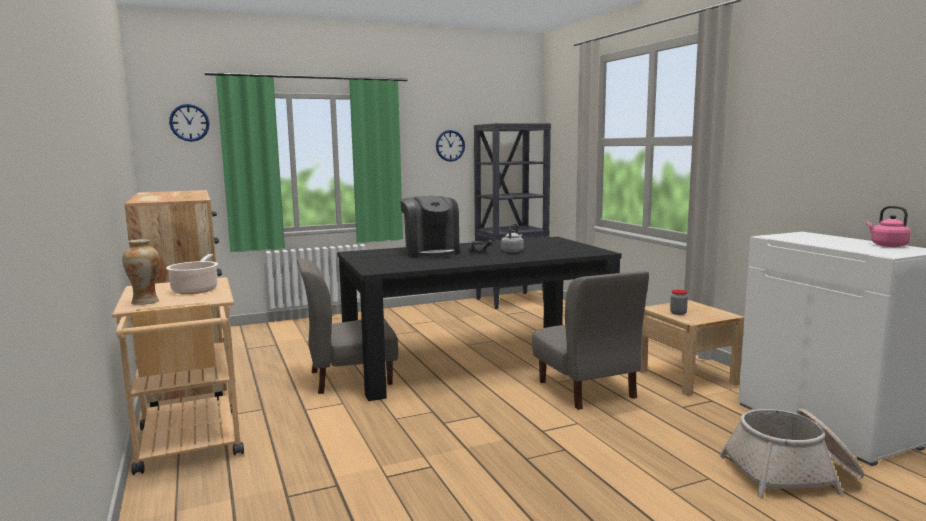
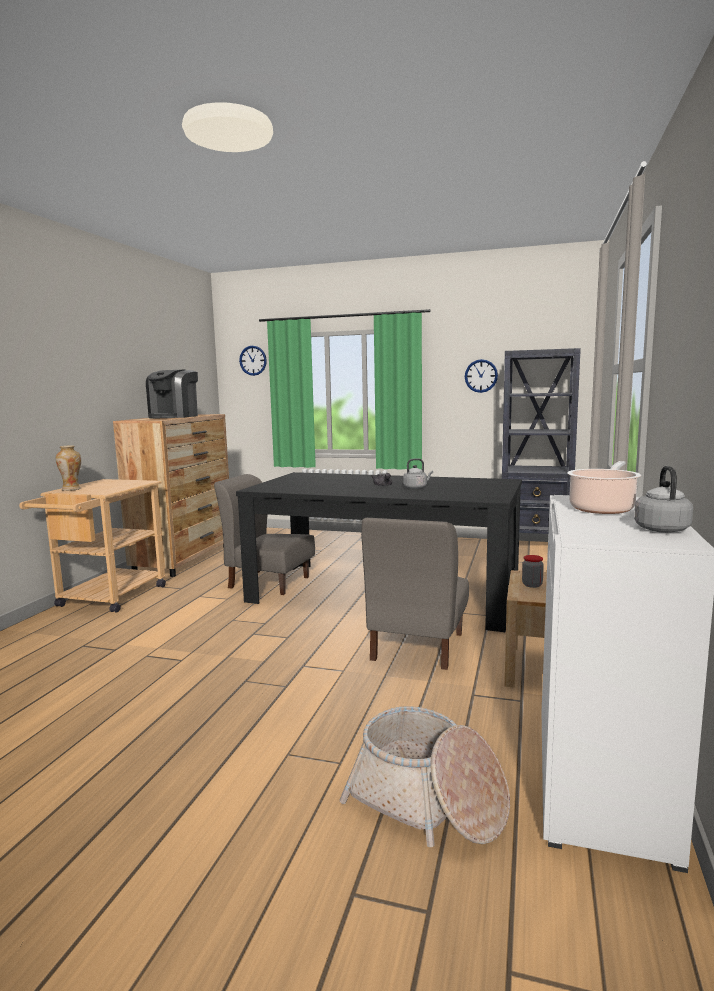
camera: 40 degrees right, 0 degrees up
(196, 289) = (116, 486): cooking pot -> cooking pot (602, 508)
(431, 252) = (348, 480): coffee machine -> coffee machine (174, 417)
(887, 245) = (660, 528): pink kettle -> grey kettle

